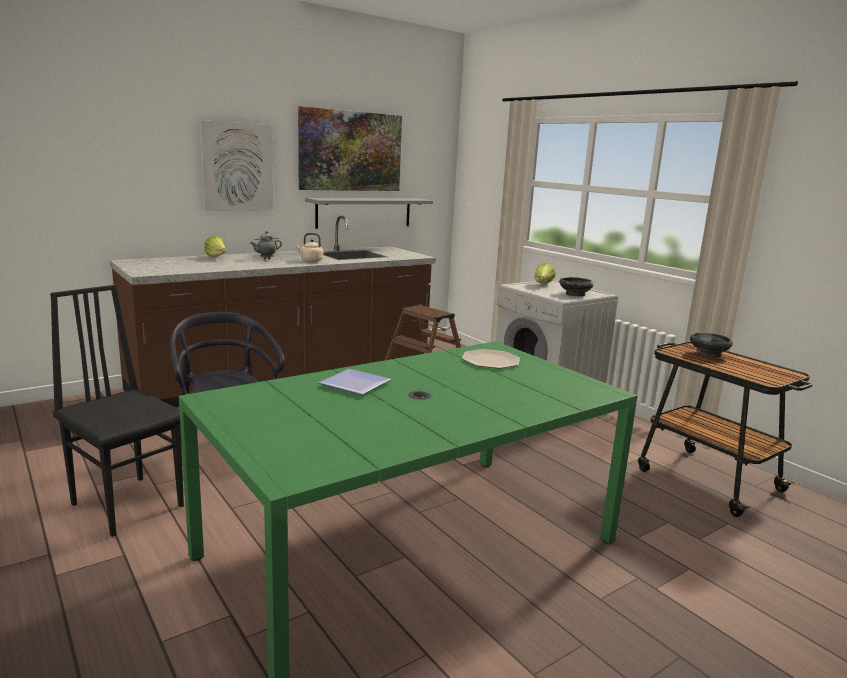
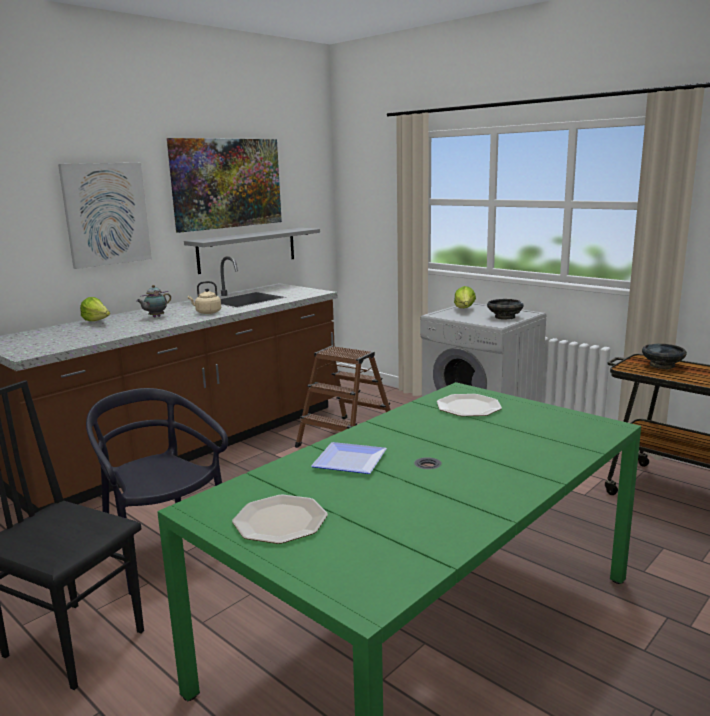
camera: 10 degrees left, 0 degrees up
(267, 416) = (281, 520): none -> plate

